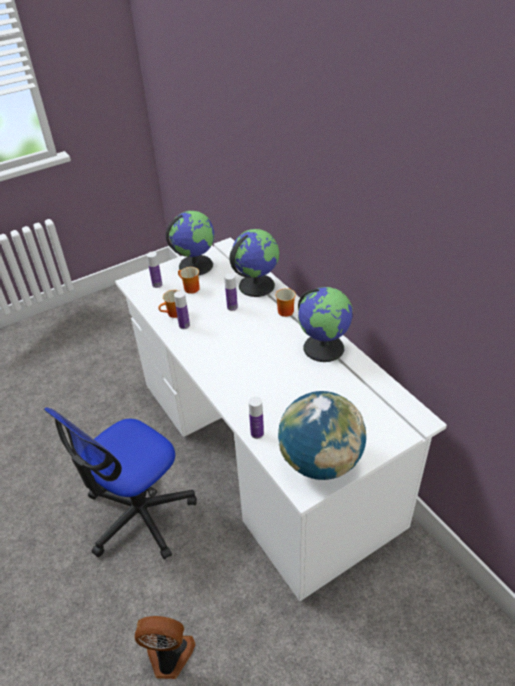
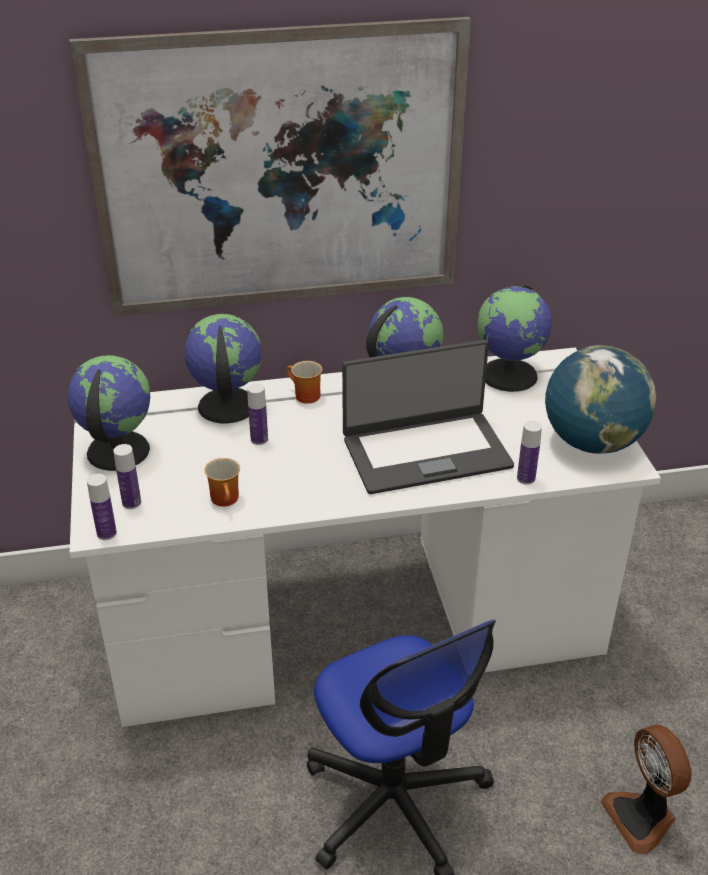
camera: 70 degrees left, 5 degrees down
(169, 657) = (642, 817): fan -> fan turned 45 degrees counterclockwise
(184, 325) = (264, 495): bottle -> bottle (106, 533)
(189, 288) = (175, 470): mug -> none
(259, 377) = (425, 451): none -> laptop
(310, 167) = (281, 172): none -> picture
(376, 396) = (510, 375): none -> globe

